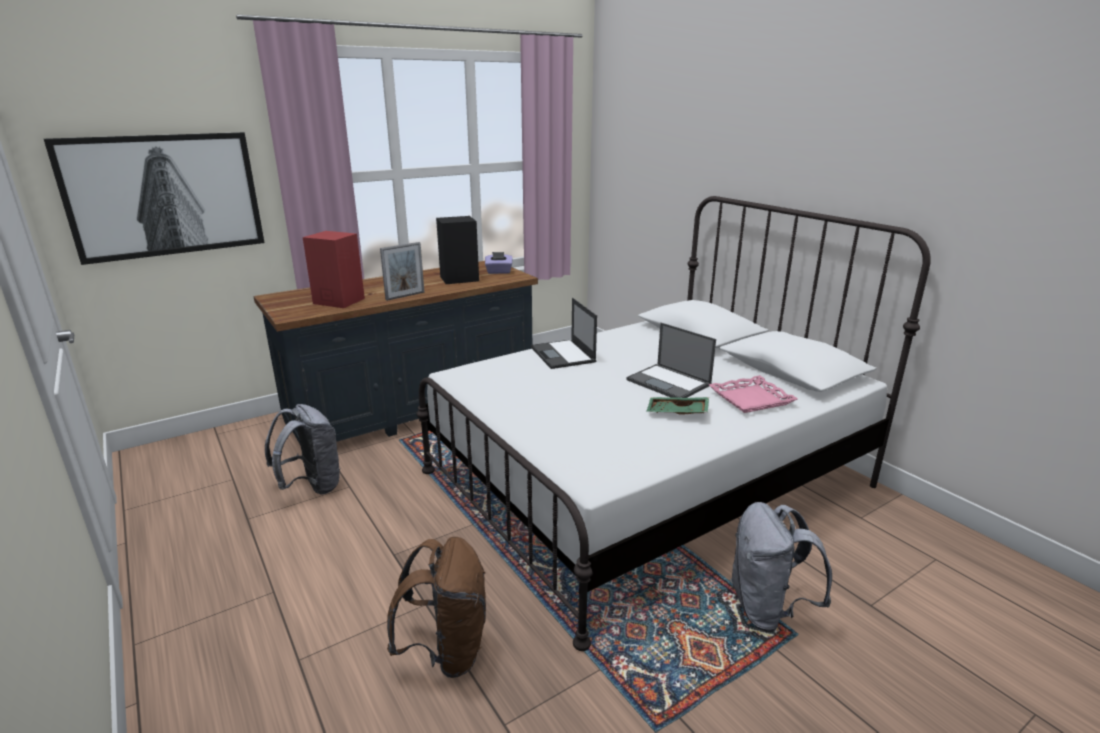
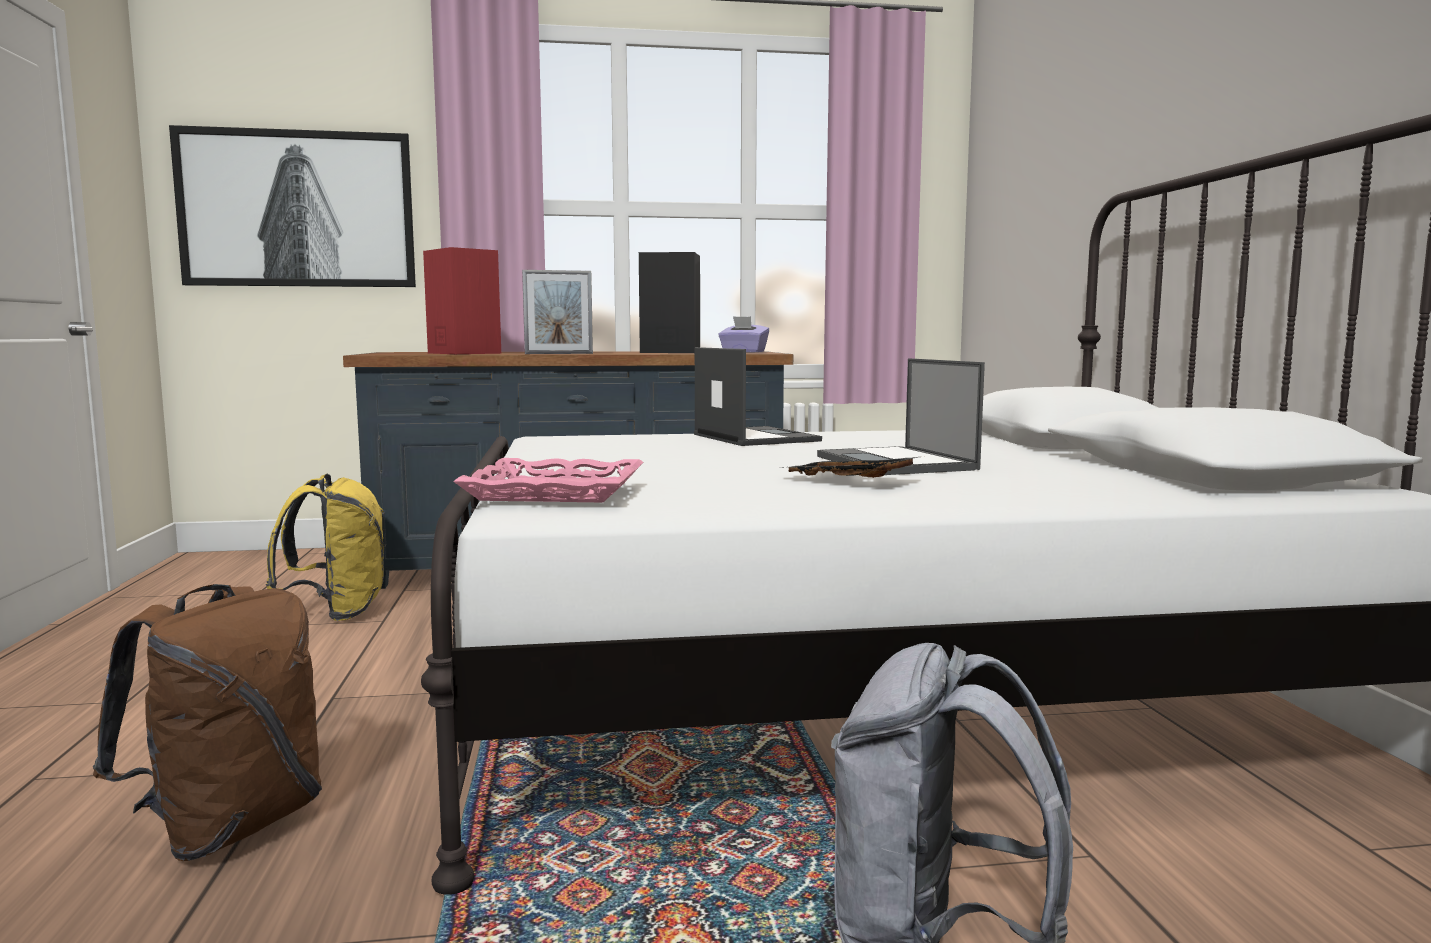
camera: 25 degrees right, 15 degrees down
(312, 486) = (337, 613): grey backpack -> yellow backpack
(563, 355) = (754, 437): laptop -> laptop turned 150 degrees clockwise
(677, 413) = (848, 482): green tray -> black tray
(751, 399) = (1043, 484): pink tray -> pink tray (554, 492)

